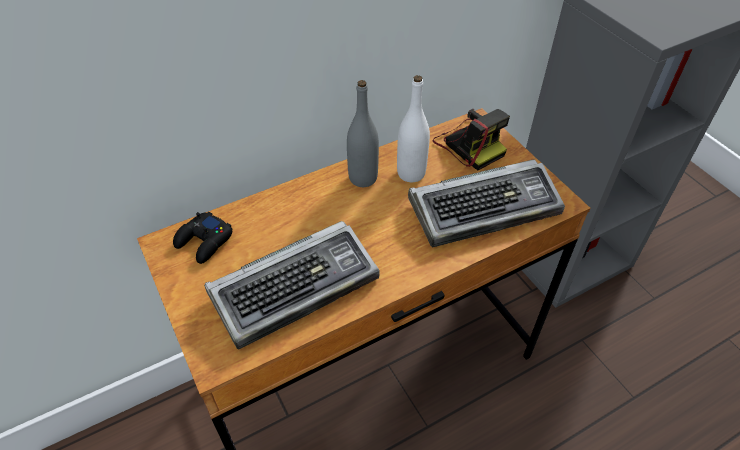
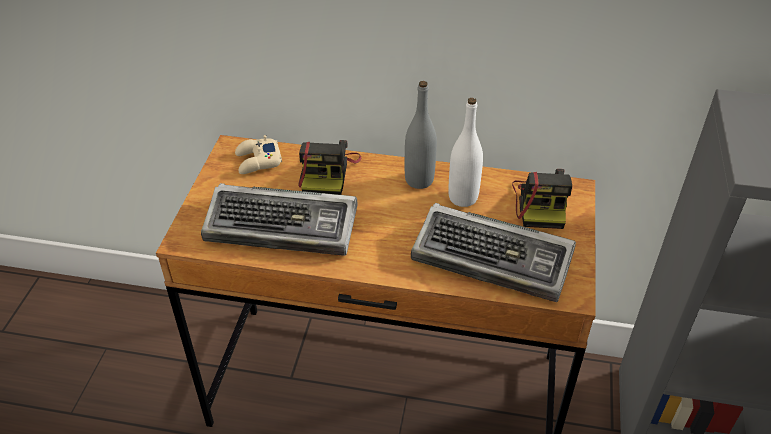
camera: 40 degrees right, 5 degrees down
(204, 242) = (258, 161): black game controller -> beige game controller
(282, 216) = (328, 173): none -> camera

